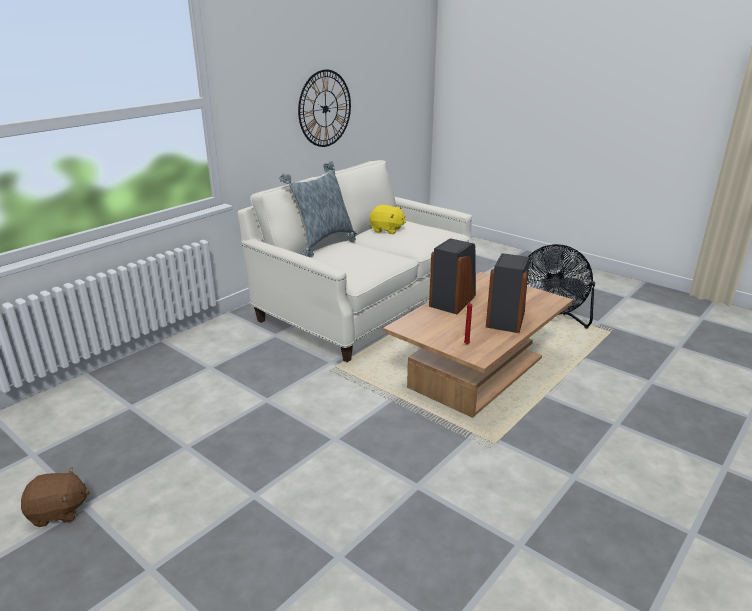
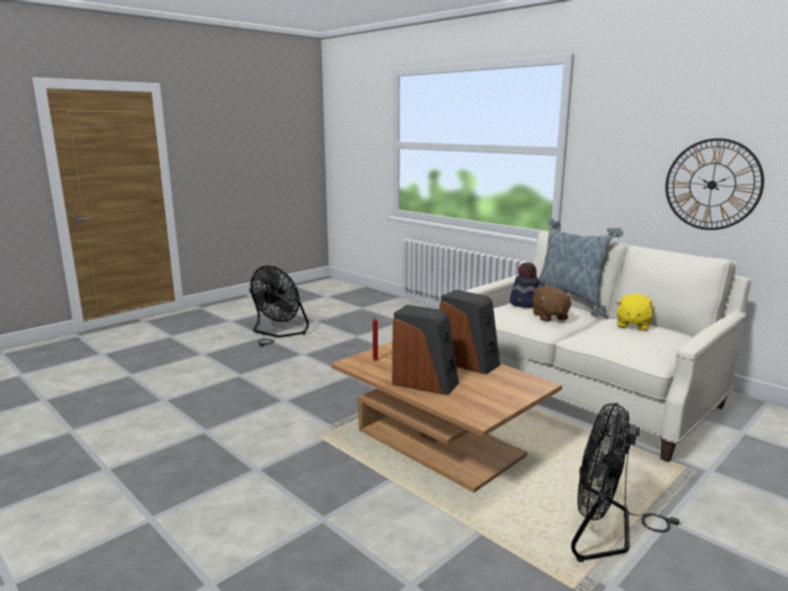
camera: 95 degrees right, 10 degrees down
(58, 512) = (314, 317): brown plush toy -> brown plush toy (549, 317)
(134, 557) = (274, 333): none -> black fan
(336, 258) = (526, 304): none -> hat

